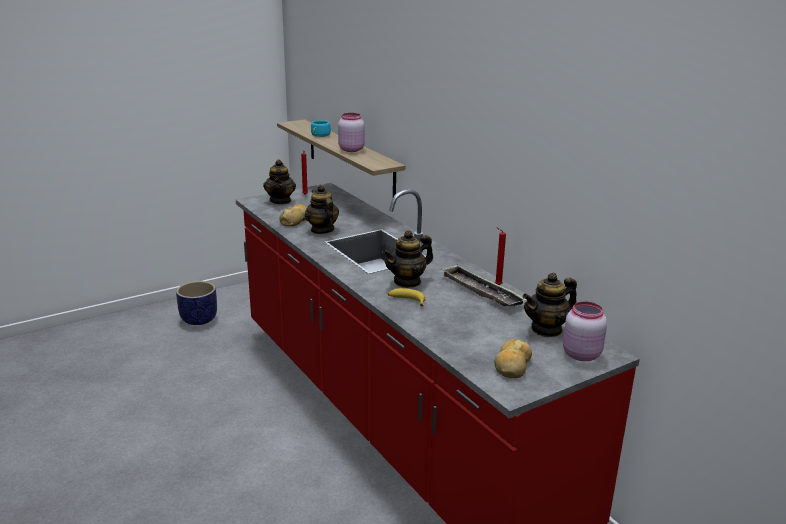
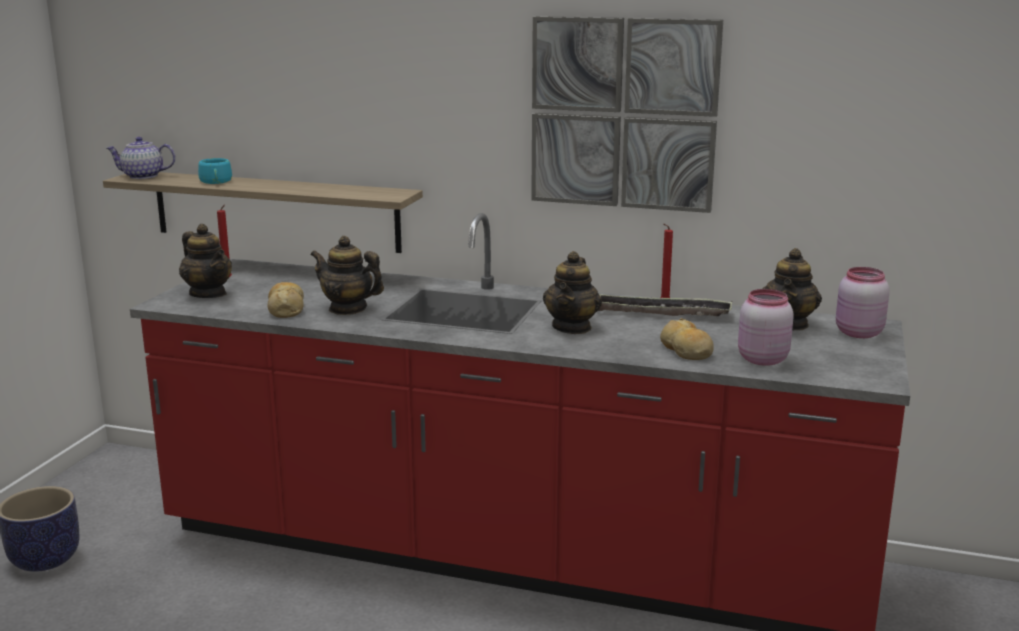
camera: 40 degrees left, 5 degrees down
(297, 124) = (142, 176): none -> teapot
(351, 149) = (307, 188): pink jar -> pink jar (761, 359)
(406, 300) = (613, 344): banana -> none
(497, 140) = (623, 113): none -> picture
(512, 366) = (831, 362): bread -> bread (686, 350)

